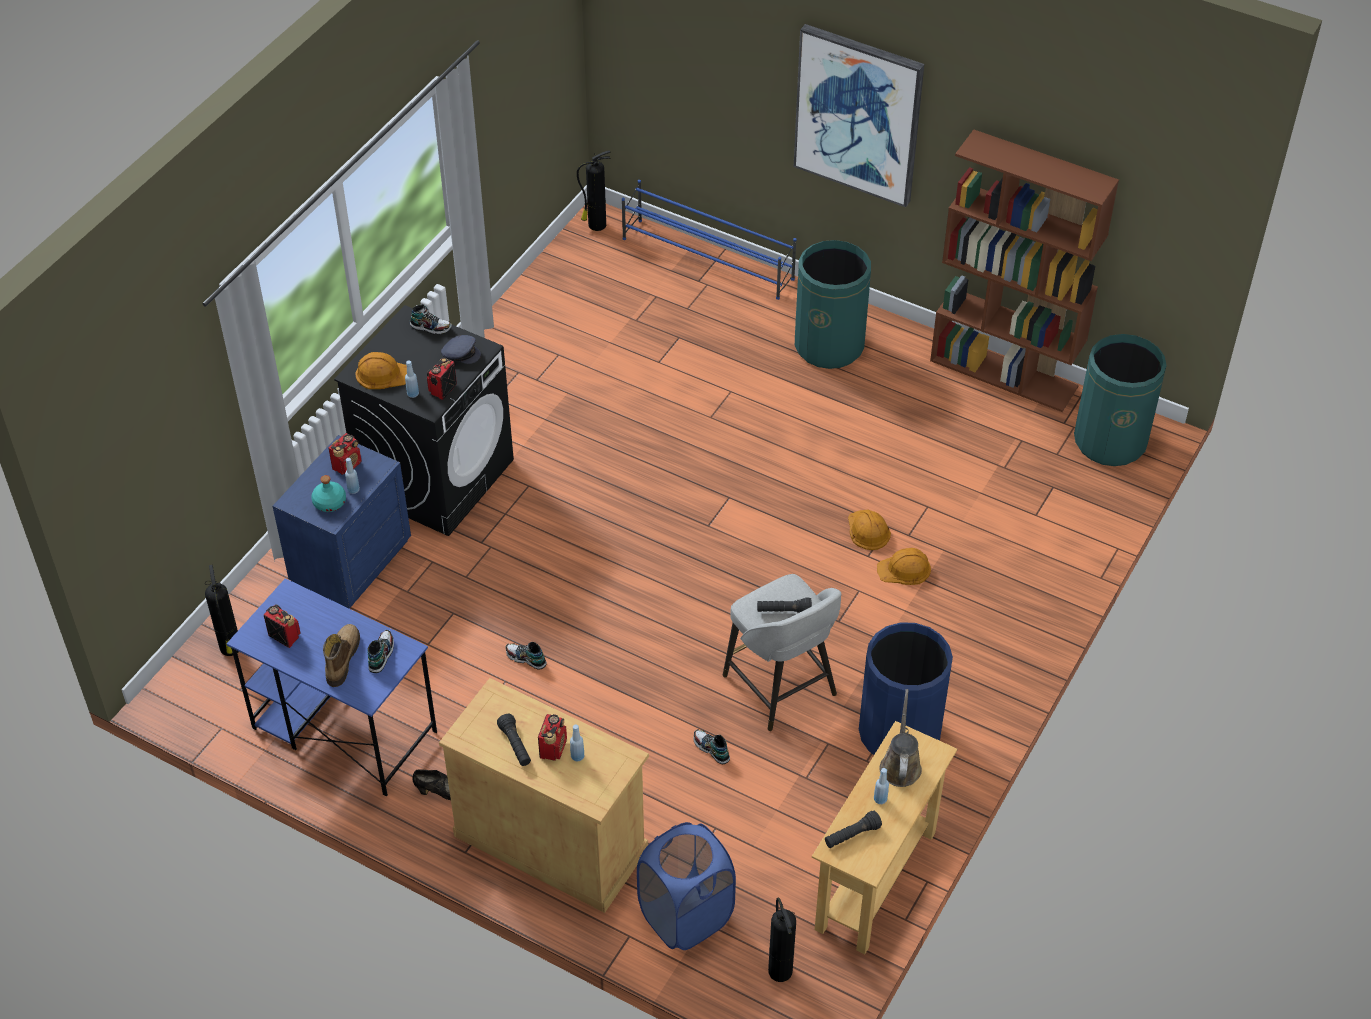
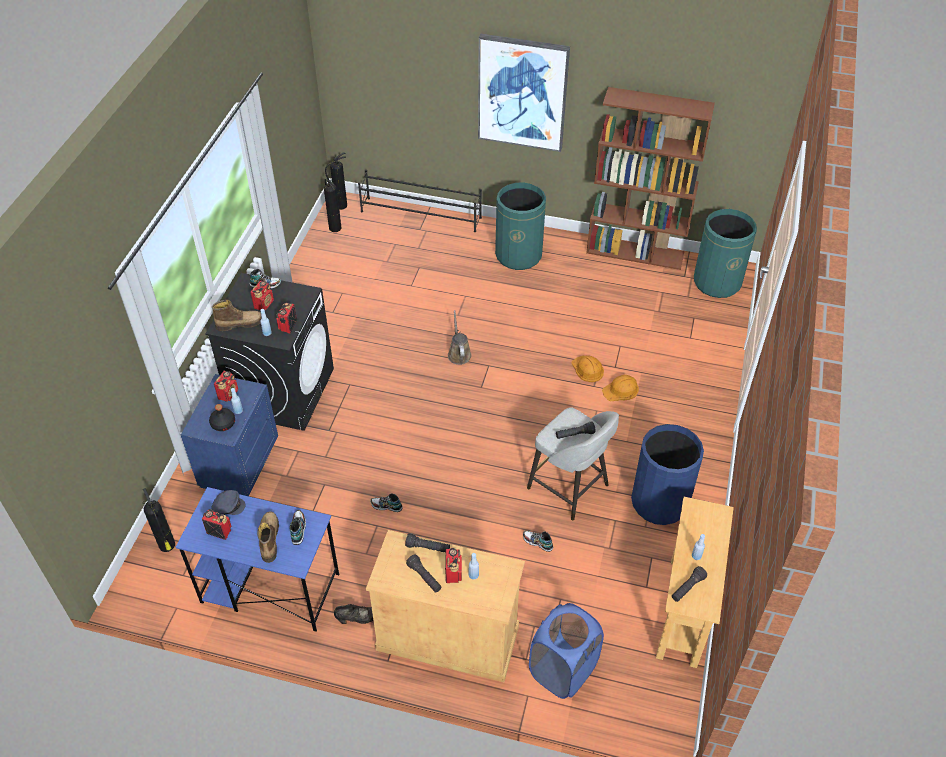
camera: 15 degrees left, 0 degrees up
(330, 502) = (223, 423): turquoise bottle -> black bottle
(382, 374) = (240, 323): orange hard hat -> boot
(421, 354) = (264, 304): none -> radio
(461, 353) = (293, 298): grey cap -> grey cap (228, 506)
(532, 711) = (428, 548): none -> black flashlight
(708, 259) = (421, 215): blue shoe rack -> black shoe rack
(779, 970) = (642, 694): fire extinguisher -> fire extinguisher (334, 227)
(900, 765) = (700, 527): brown watering can -> brown watering can (459, 353)

